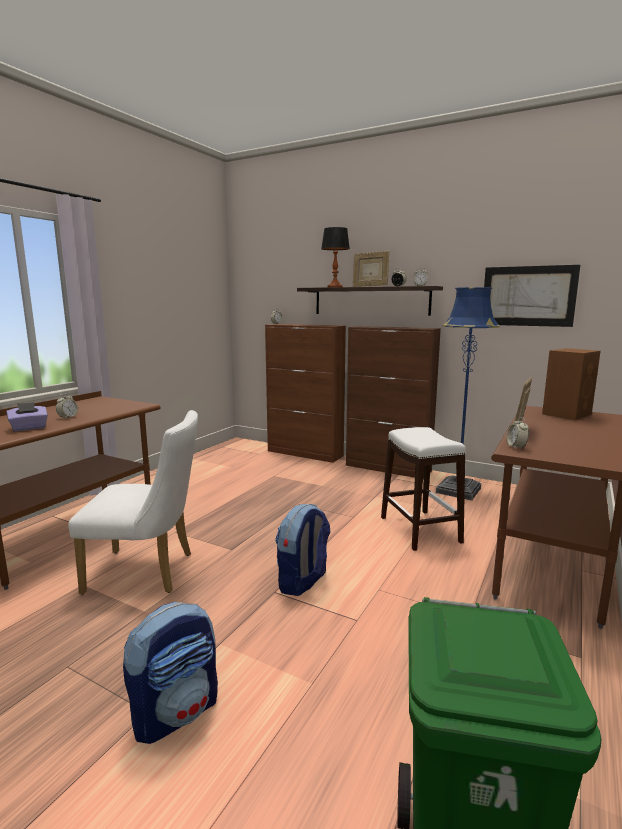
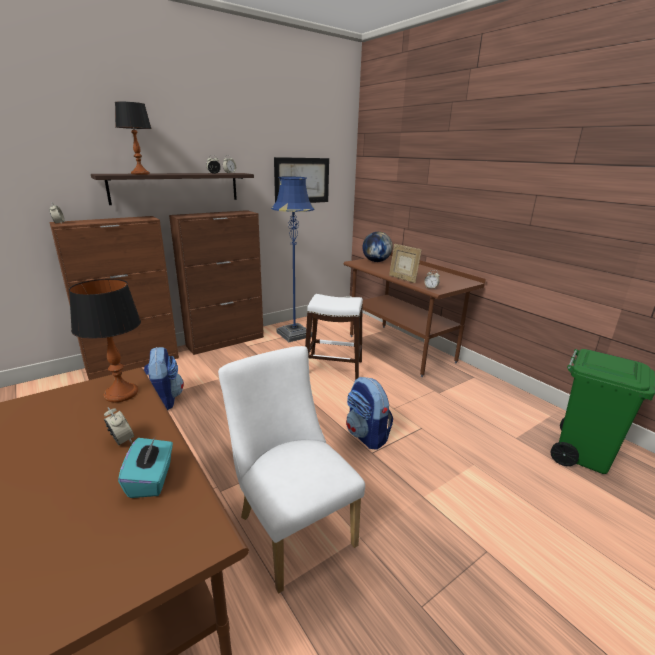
camera: 65 degrees left, 10 degrees up
(29, 428) = (151, 480): purple tissue box -> turquoise tissue box
(121, 407) = (121, 393): none -> table lamp
(148, 572) = (291, 525): white chair -> white chair turned 60 degrees counterclockwise
(176, 712) = (489, 534): backpack -> backpack (164, 400)
(370, 286) = (185, 173): picture frame -> none
(567, 414) = (376, 261): brown speaker -> globe

